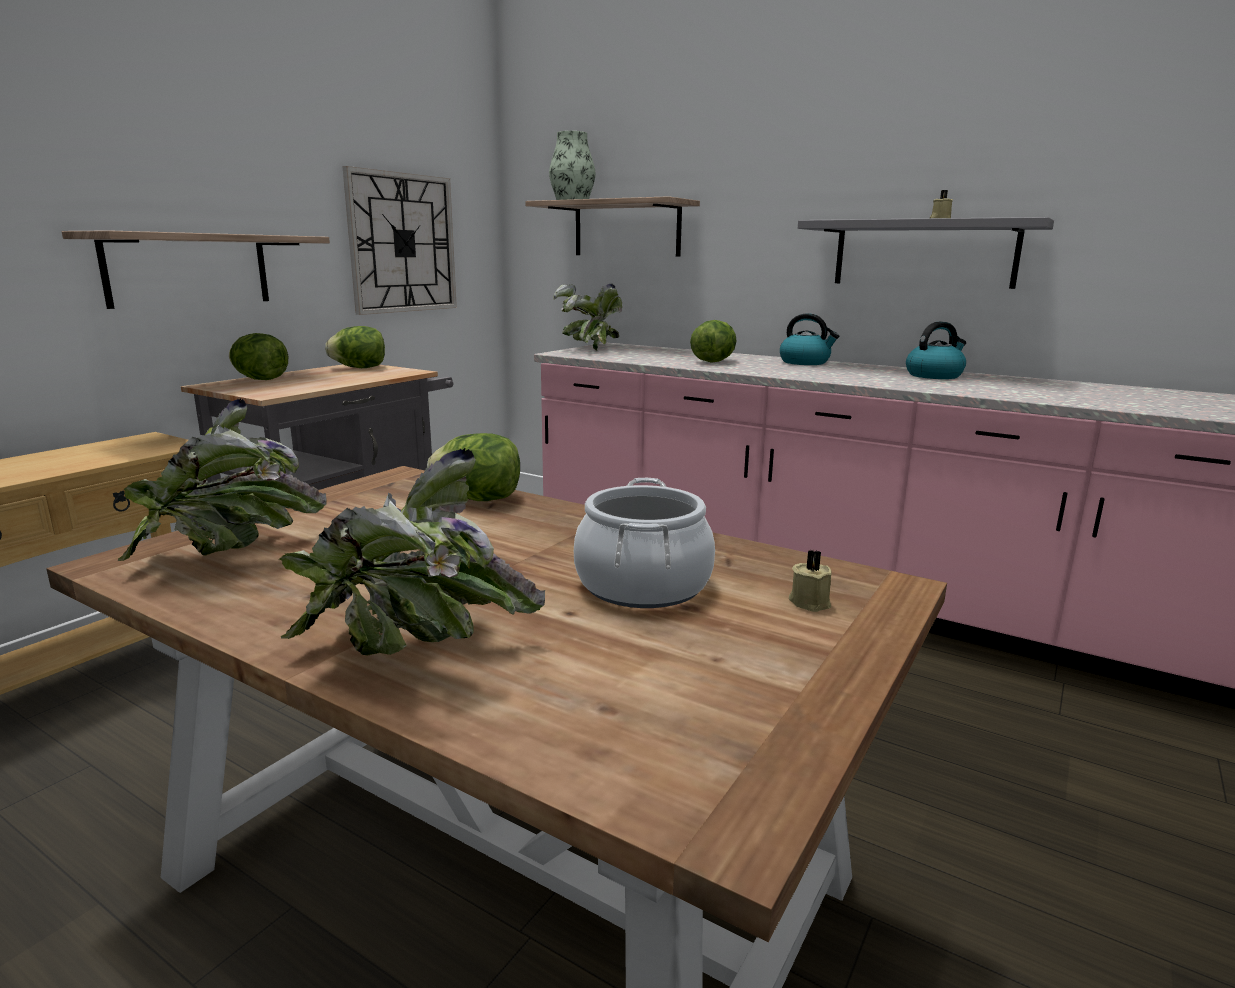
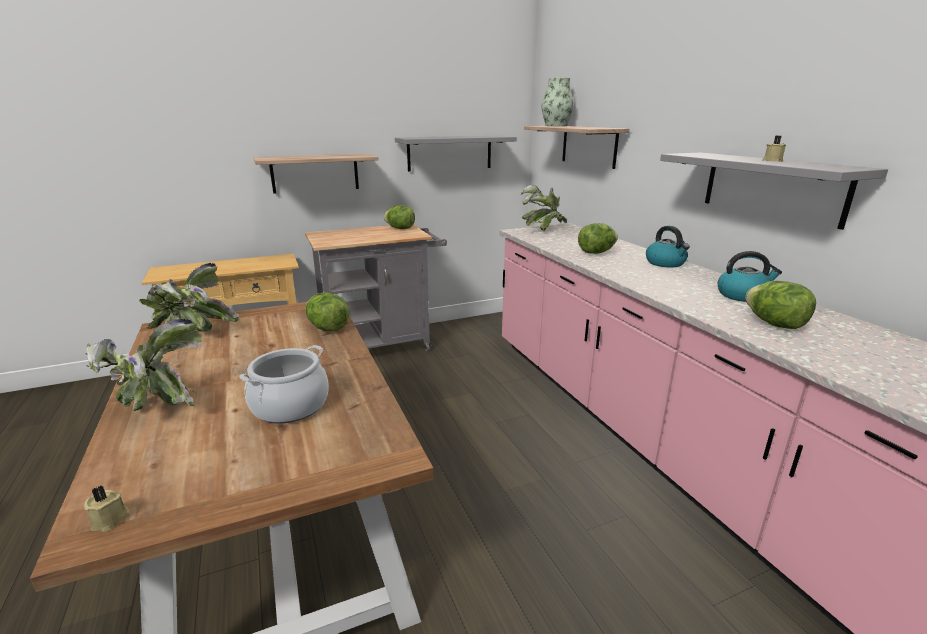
camera: 35 degrees right, 5 degrees up
(260, 379) = (342, 232): lettuce -> lettuce (774, 324)
(402, 243) = (450, 153): wall clock -> grey shelf
(810, 602) = (336, 448): beige candle -> beige candle (111, 520)

